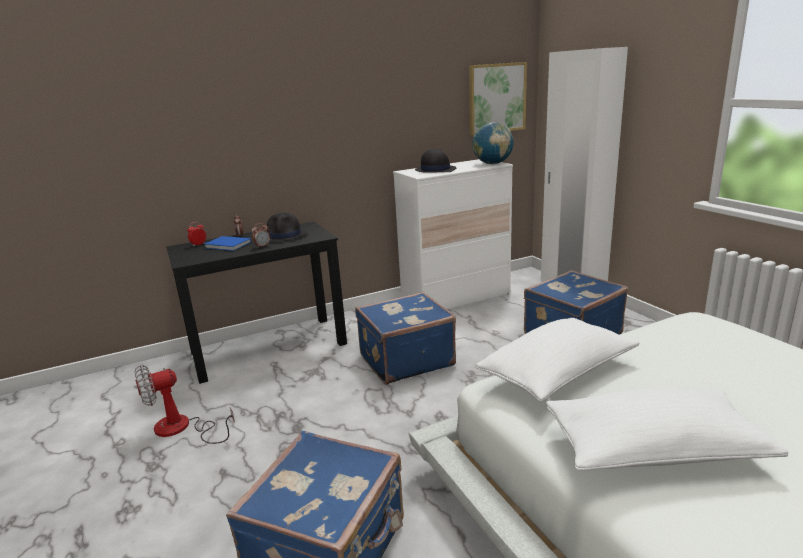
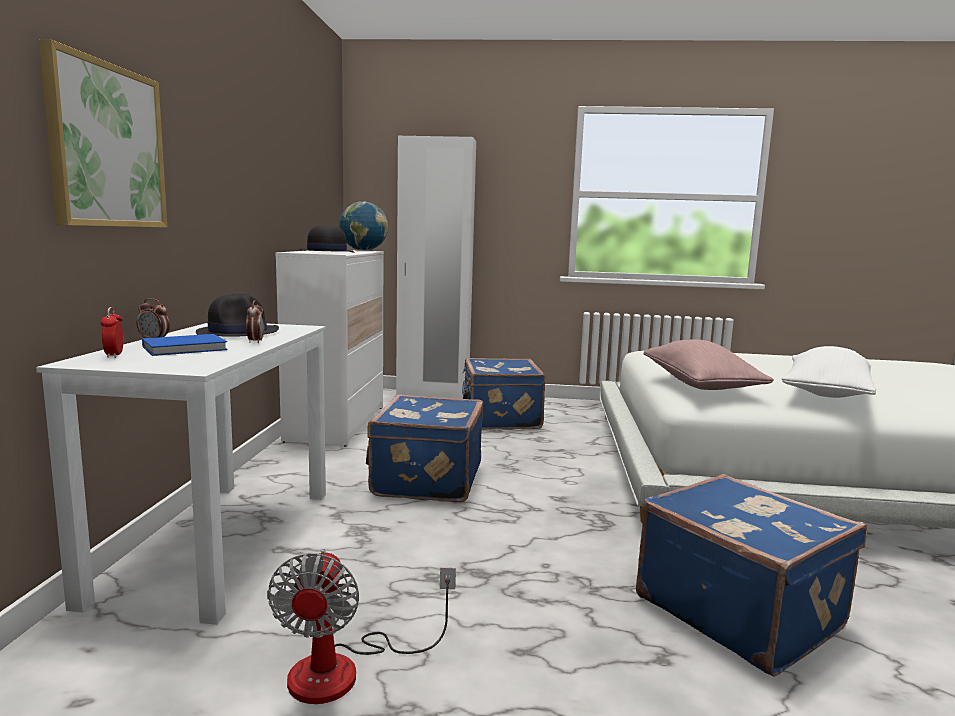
camera: 60 degrees left, 10 degrees down
(269, 347) = (220, 541): black desk -> white desk
(496, 98) = (326, 180): picture -> picture (106, 146)
(558, 374) = (700, 385): white pillow -> pink pillow

